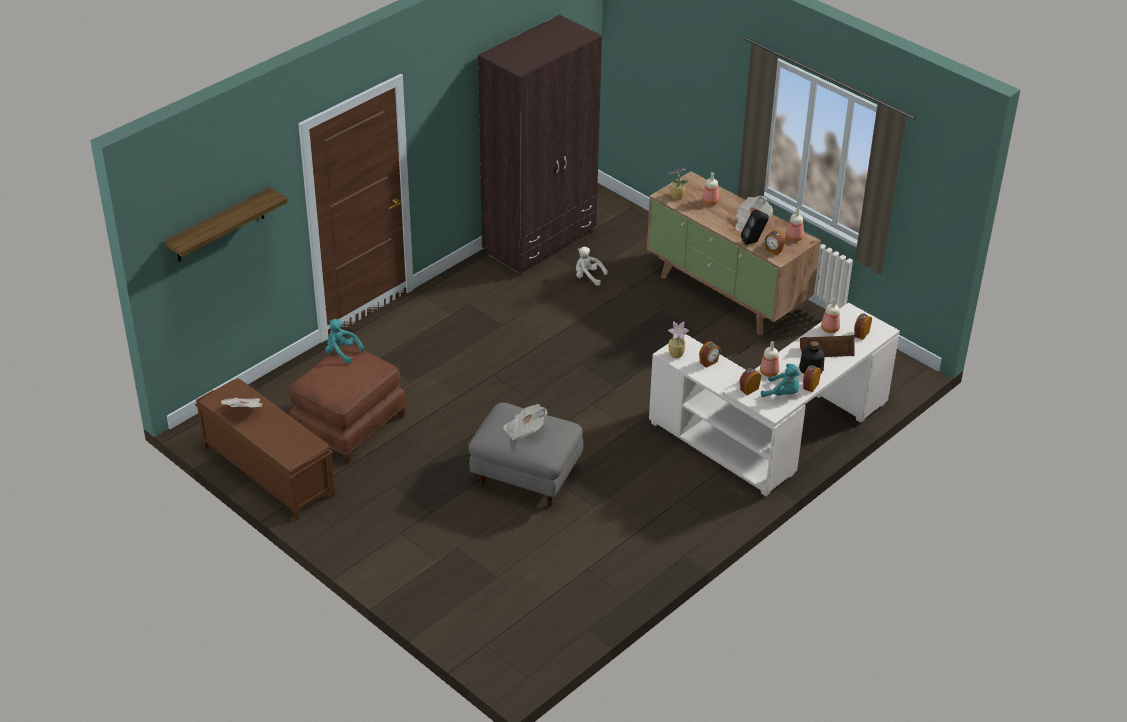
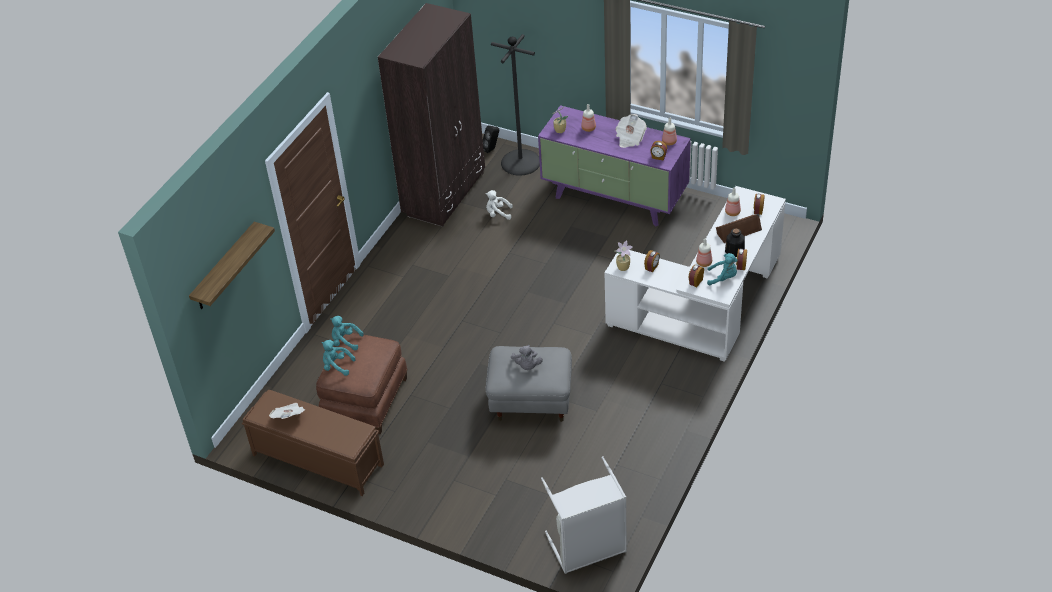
camera: 15 degrees left, 5 degrees up
(319, 374) = (337, 366): none -> turquoise plush toy
(511, 646) = (588, 549): none -> grey laundry basket
(524, 430) = (527, 366): newspaper -> grey plush toy
(640, 231) = (520, 162): none -> black clothes rack
(727, 293) = (614, 197): green dresser -> purple dresser
(753, 242) = (639, 154): black speaker -> black speaker (492, 149)

